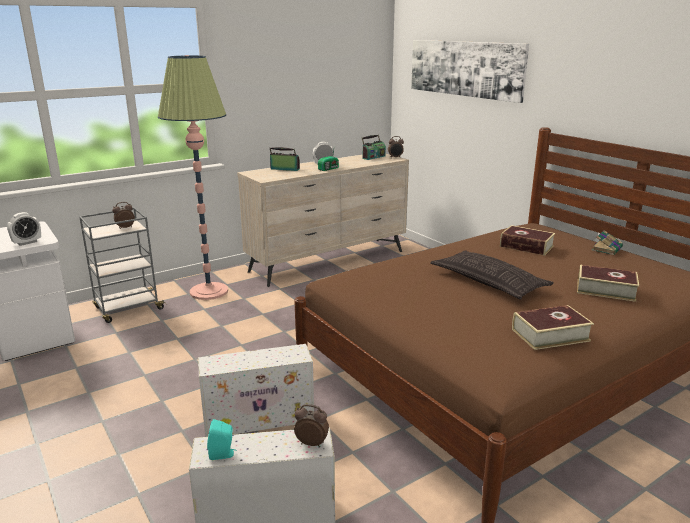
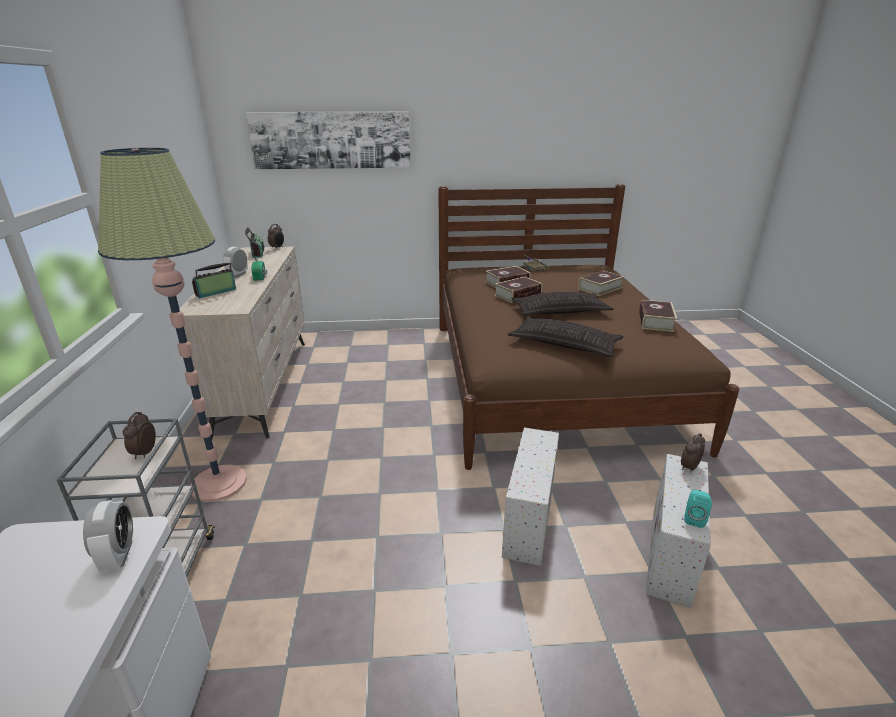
camera: 60 degrees left, 5 degrees up
(407, 298) = (564, 344): none -> pillow
(499, 257) = (517, 295): none -> book

